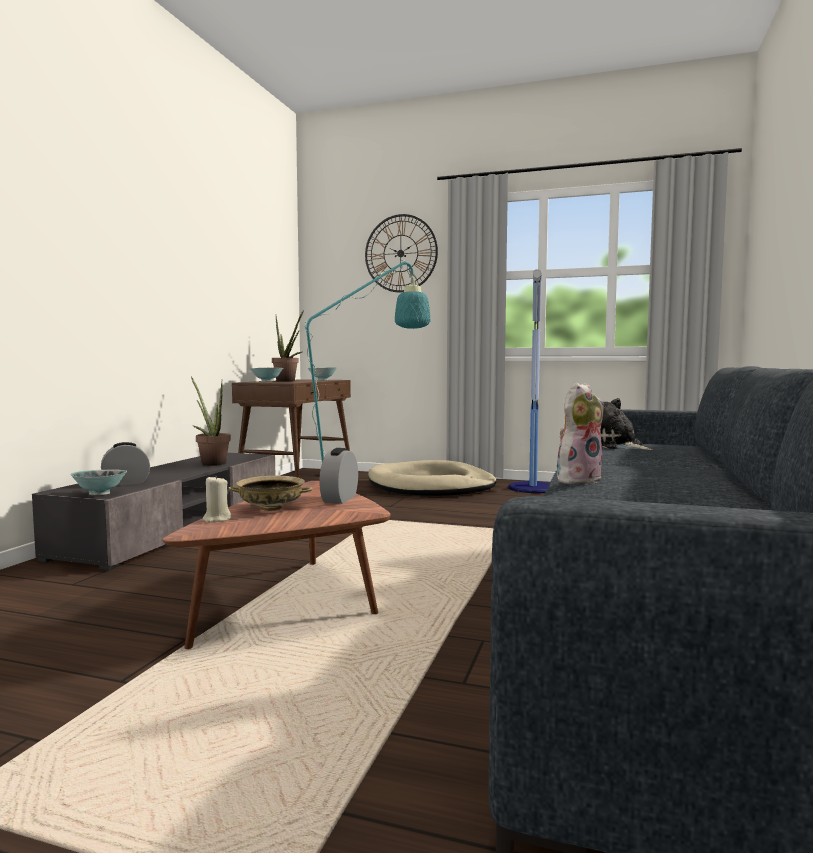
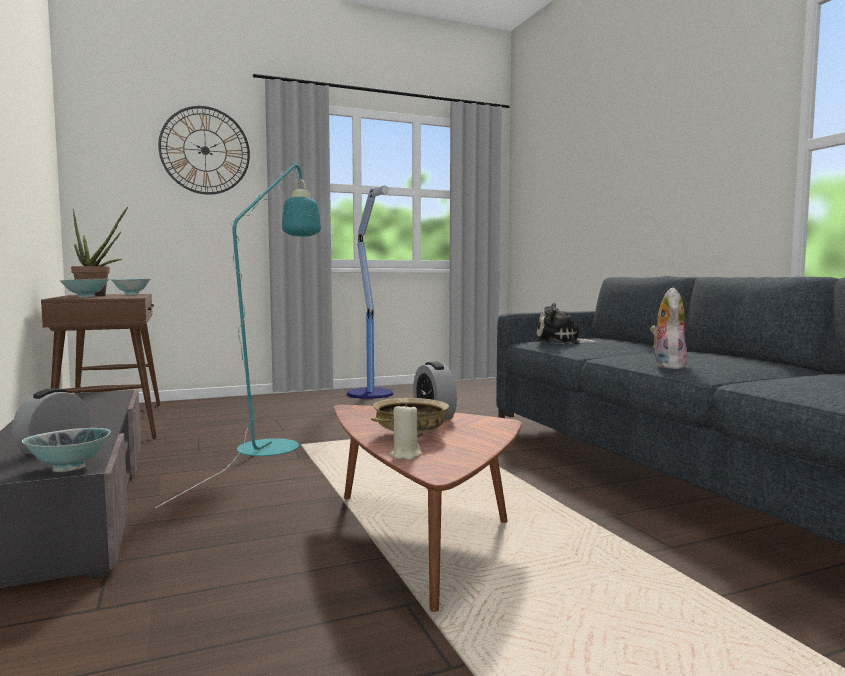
camera: 40 degrees left, 0 degrees up
(211, 463) = (88, 408): potted plant -> none
(431, 486) = (276, 405): beige dog bed -> none

